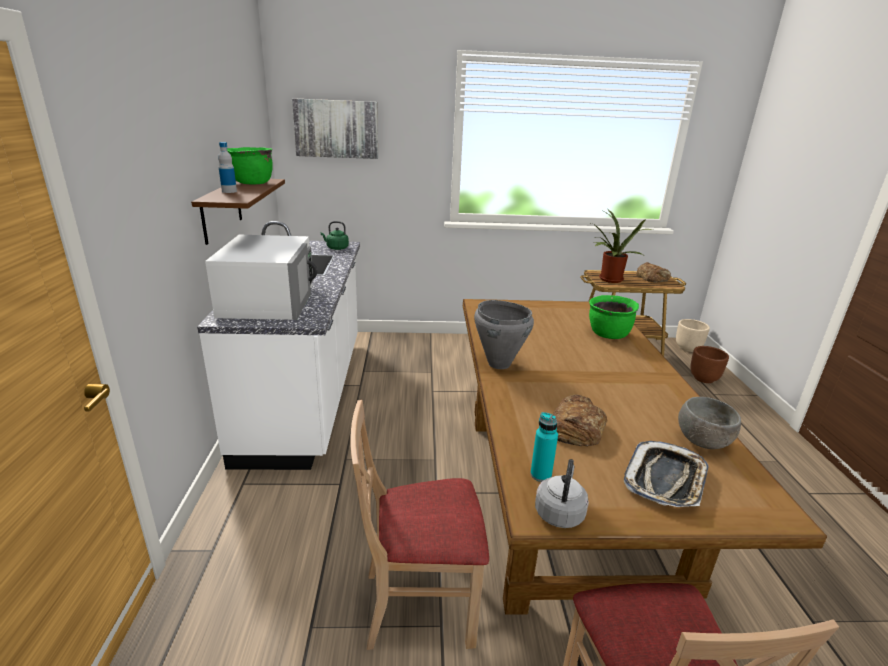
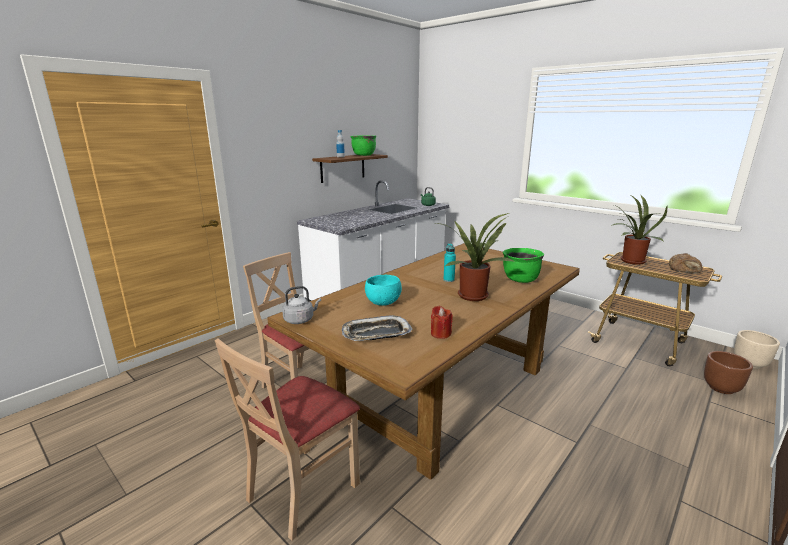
camera: 45 degrees right, 5 degrees down
(268, 300) = (343, 218): white microwave -> none
(336, 129) = (451, 129): picture -> none
(499, 363) = (409, 271): grey cooking pot -> none
(540, 475) = (323, 308): turquoise bottle -> turquoise bottle (448, 280)
(575, 427) = (383, 302): bread -> turquoise bowl
(617, 373) = (473, 294): none -> potted plant
(702, 442) = (440, 334): grey bowl -> red candle

